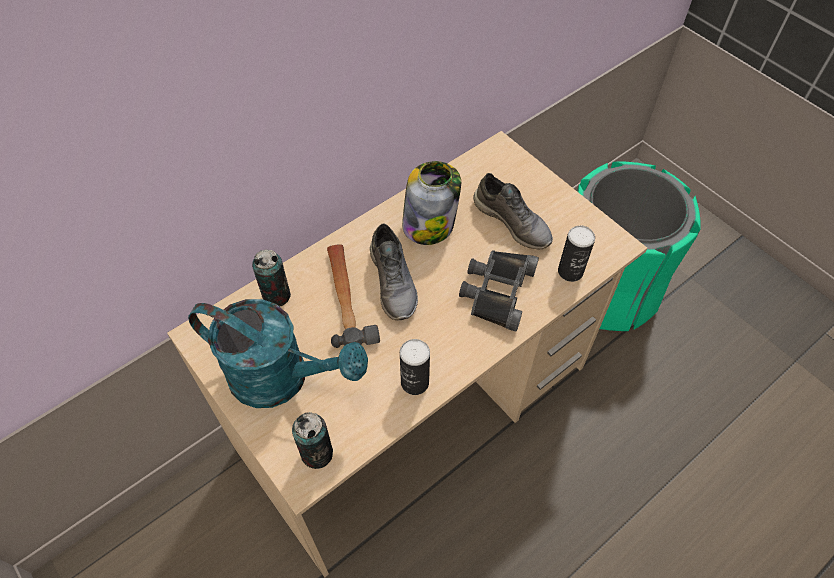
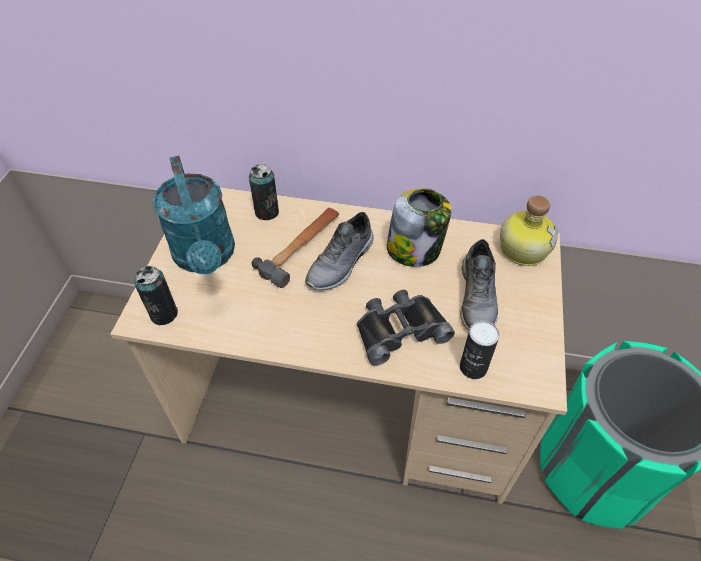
camera: 50 degrees right, 5 degrees down
(415, 382) = (267, 331): can -> none
(494, 161) = (522, 248): none -> bottle

